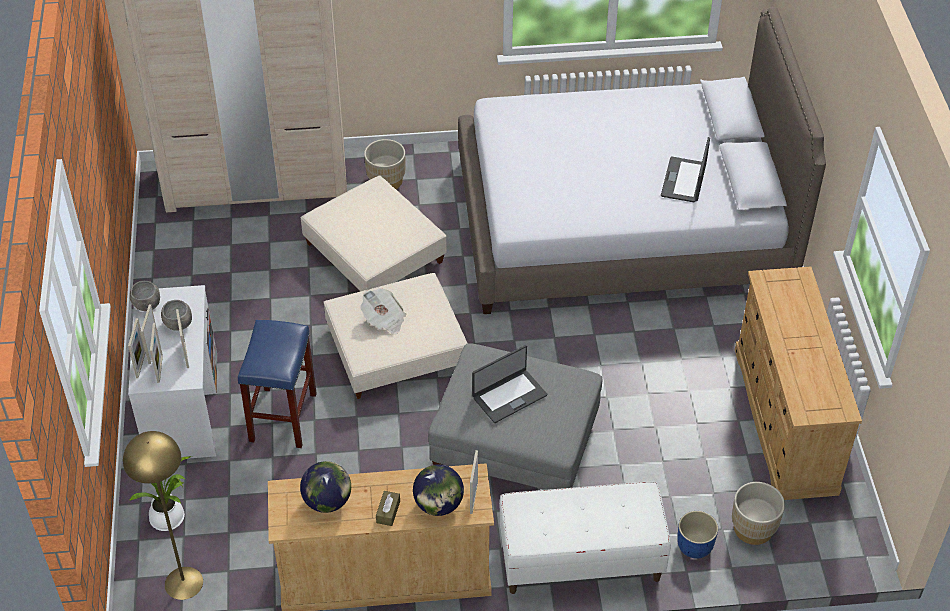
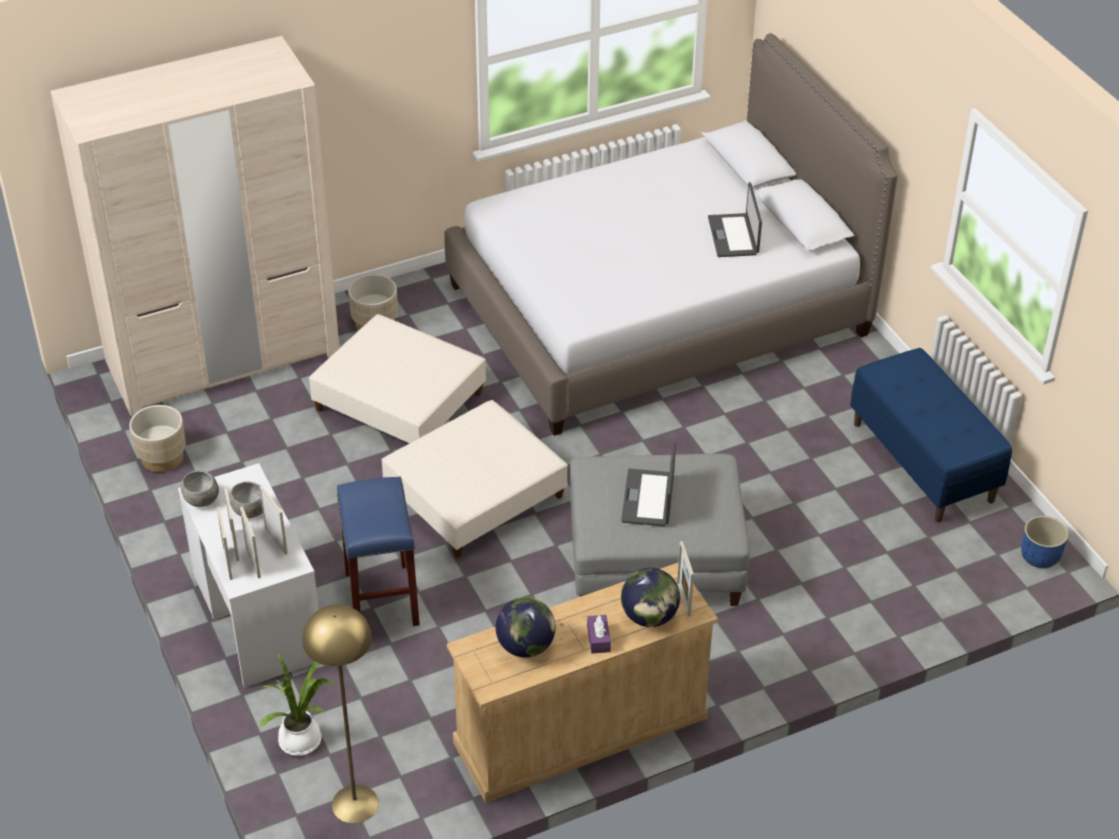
camera: 20 degrees left, 5 degrees down
(384, 319) = (461, 460): newspaper -> none
(388, 512) = (598, 639): brown tissue box -> purple tissue box
(509, 396) = (649, 498): laptop -> laptop turned 150 degrees clockwise
(580, 560) = (783, 656): white bench -> none
(694, 546) = (894, 609): blue planter -> blue planter (1039, 557)
(753, 528) = (944, 576): beige planter -> beige planter (162, 458)
(785, 420) = (923, 462): beige dresser -> blue bench

